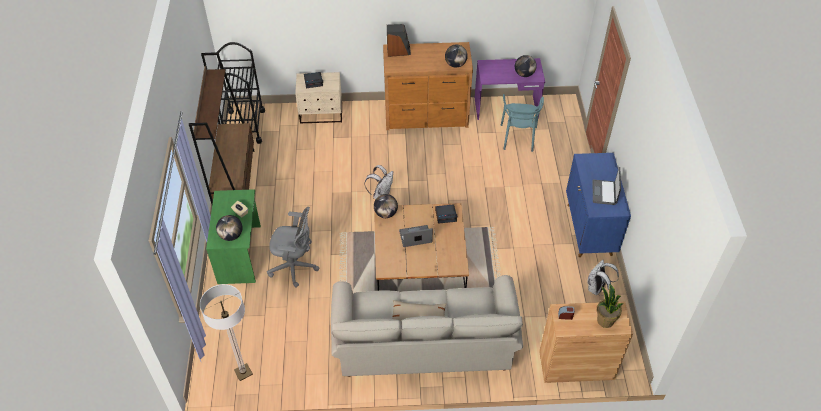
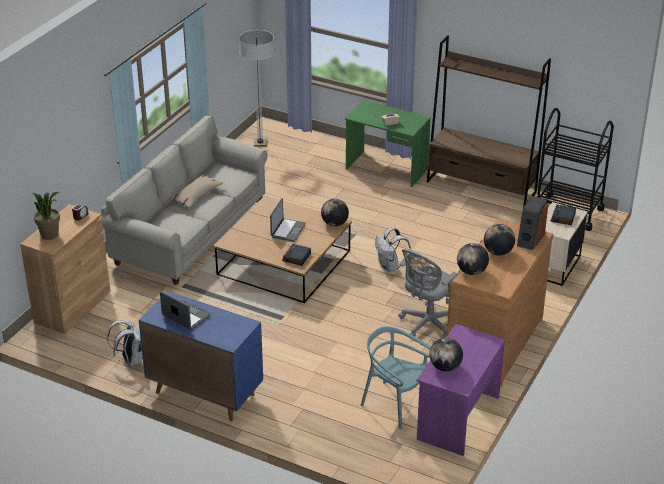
camera: 120 degrees right, 15 degrees down
(231, 235) = (366, 113): globe -> globe (498, 252)
(295, 267) = (343, 192): grey office chair -> grey office chair (427, 324)

